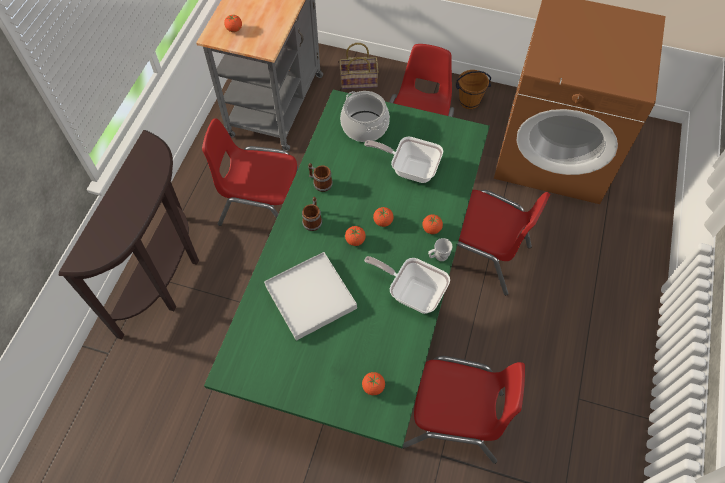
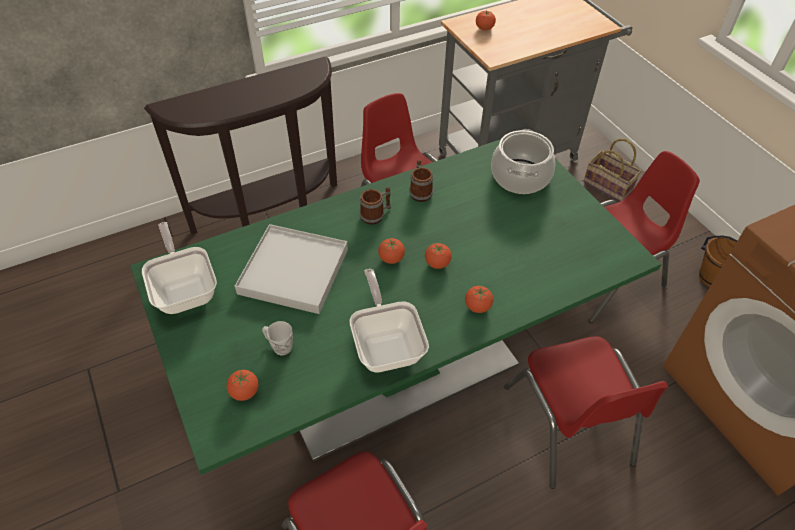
camera: 45 degrees right, 10 degrees down
(410, 168) = (522, 240): frying pan -> frying pan (185, 289)
(438, 256) = (453, 336): white mug -> white mug (279, 346)

